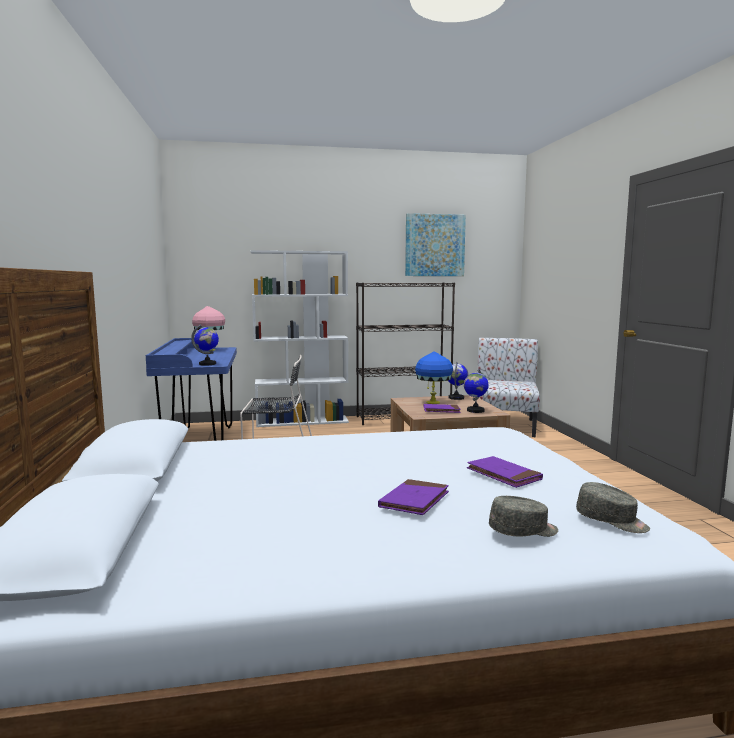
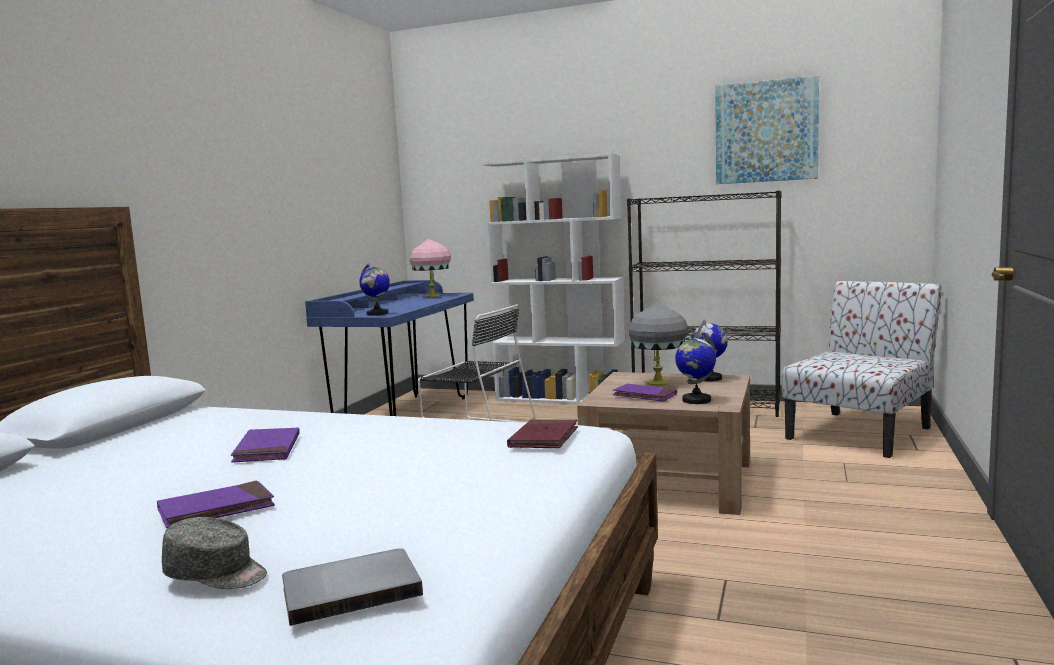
camera: 30 degrees right, 0 degrees up
(433, 402) = (659, 382): blue table lamp -> grey table lamp
(496, 435) = (544, 438): none -> red book
(503, 475) = (403, 496): purple book -> purple book (267, 449)
(611, 521) = (350, 589): grey cap -> grey book

